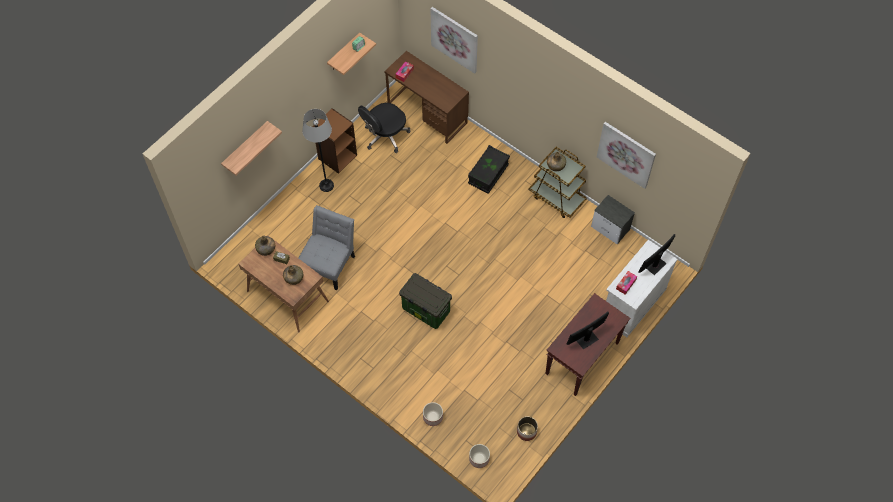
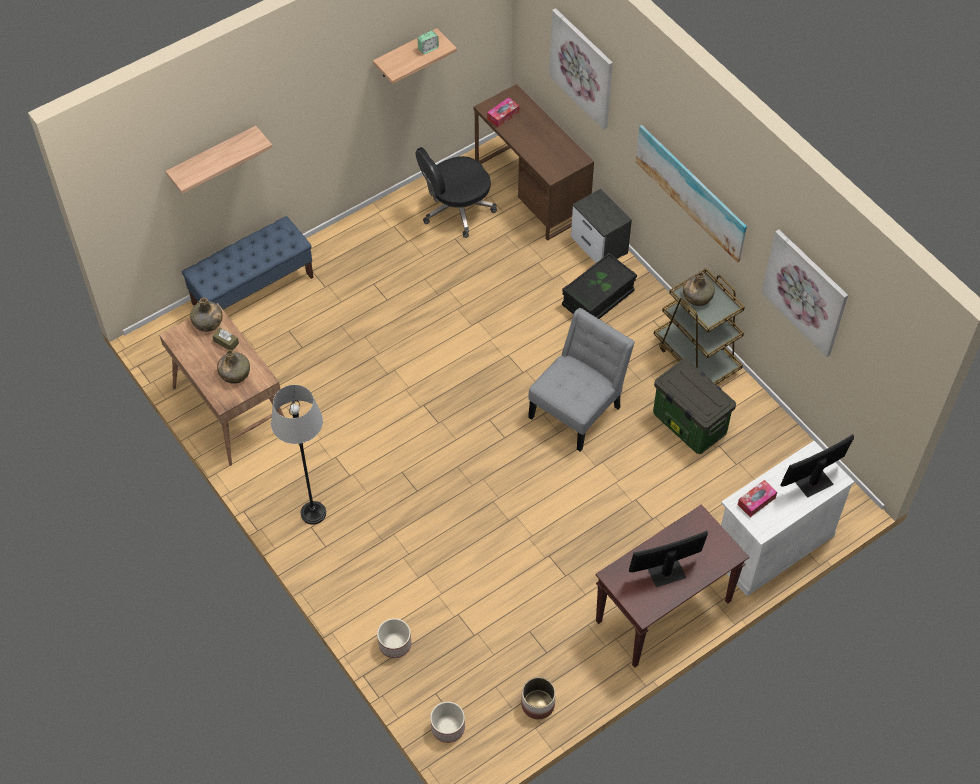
camera: 15 degrees right, 5 degrees down
(276, 216) = (253, 290): none -> blue bench
(326, 185) = (344, 262): grey floor lamp -> grey floor lamp (313, 513)
(330, 263) = (311, 375): grey chair -> grey chair (578, 409)
(337, 157) = (374, 224): brown bookcase -> none
(425, 310) = (435, 478): storage box -> storage box (688, 424)
(541, 104) = (692, 191): none -> picture
(610, 228) = (769, 422): nightstand -> nightstand (599, 246)

